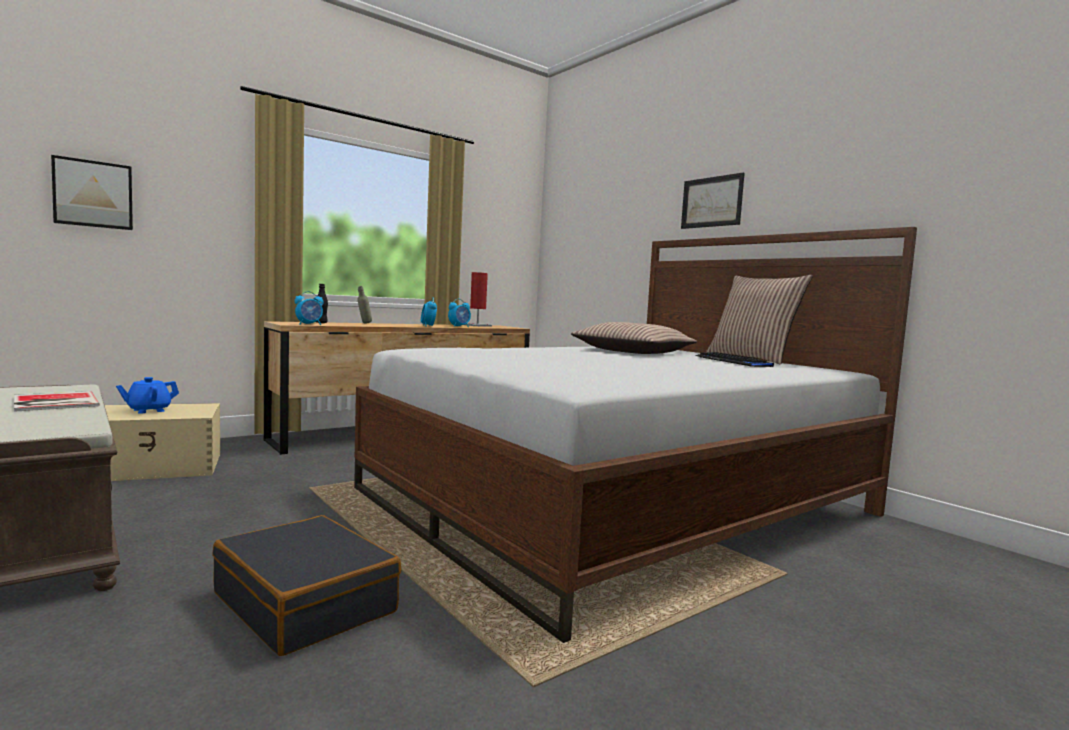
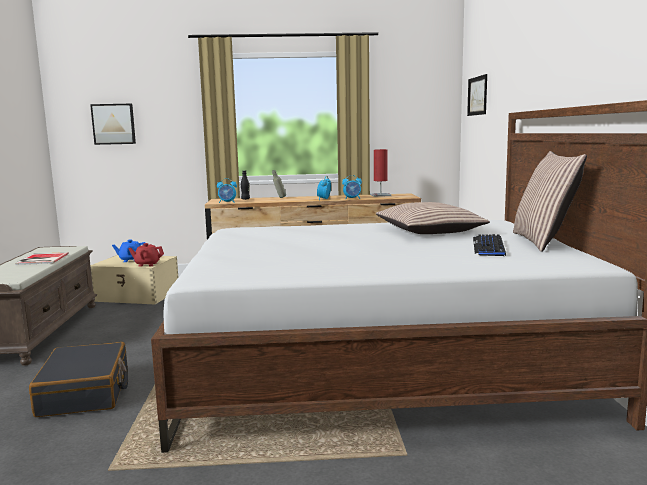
camera: 35 degrees right, 5 degrees up
(193, 414) = (147, 264): none -> red teapot
(711, 202) = (547, 70): picture -> picture (477, 96)

